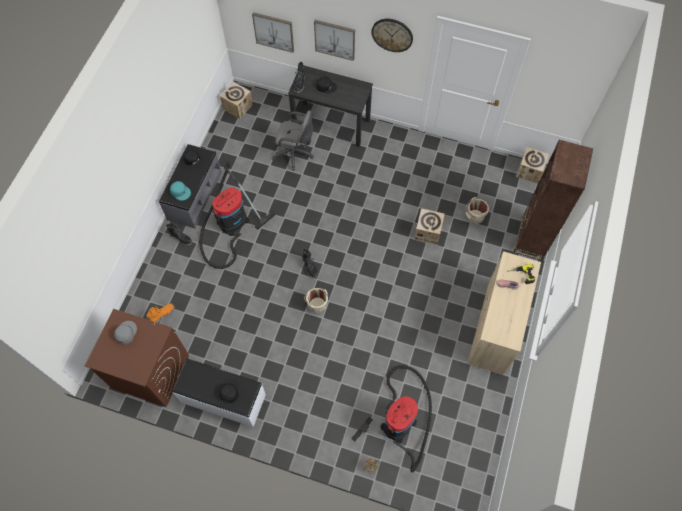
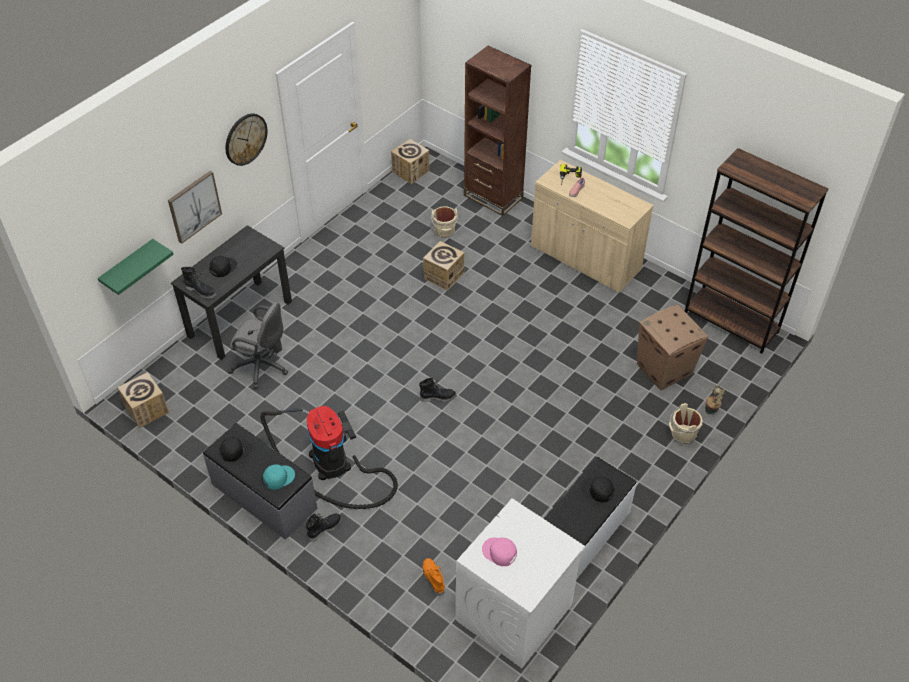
camera: 70 degrees left, 15 degrees down
(125, 332) = (499, 552): grey cap -> pink cap
(150, 372) = (514, 613): brown washing machine -> white washing machine
(274, 31) = (128, 267): picture -> green shelf
(295, 153) = (263, 367): grey office chair -> grey office chair turned 75 degrees clockwise
(316, 304) = (491, 404): beige bucket -> beige bucket (682, 435)
(400, 420) = (664, 369): vacuum cleaner -> cardboard box
(475, 464) = (731, 322): none -> brown bookcase

